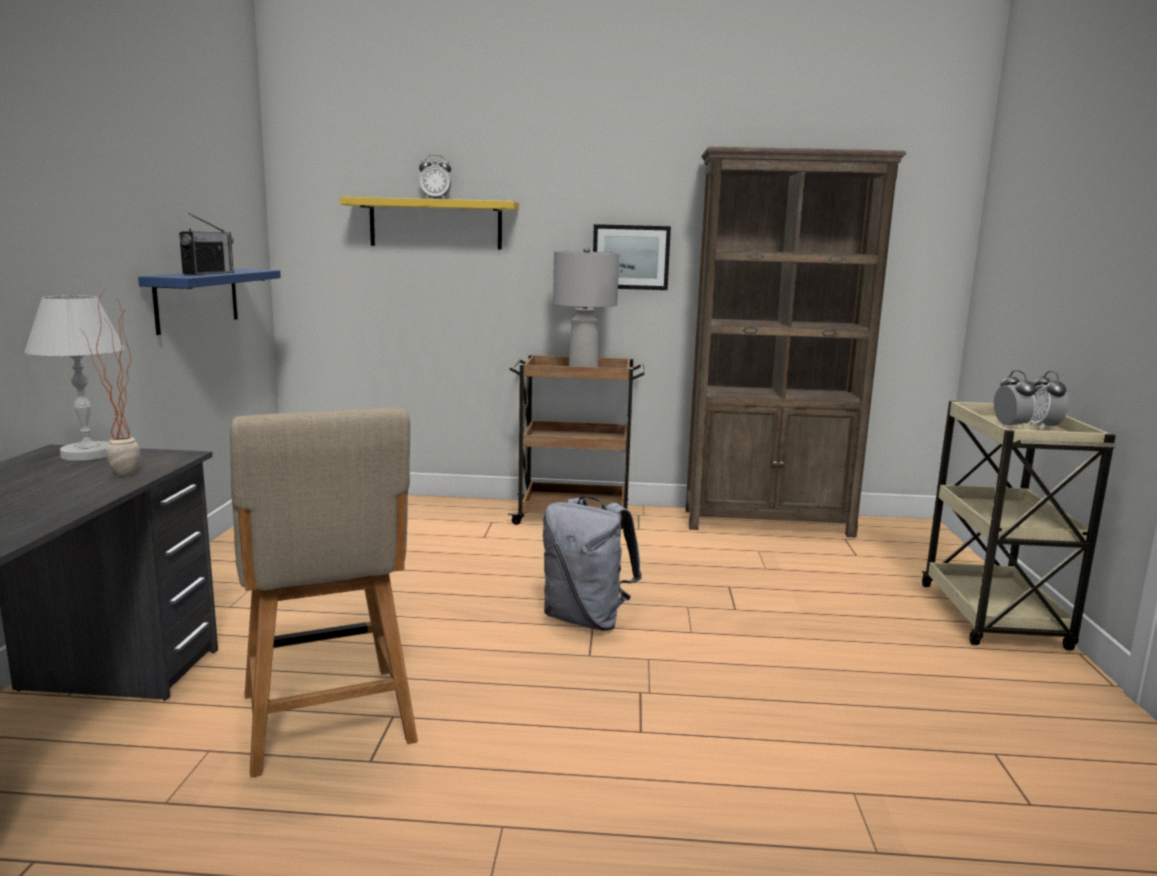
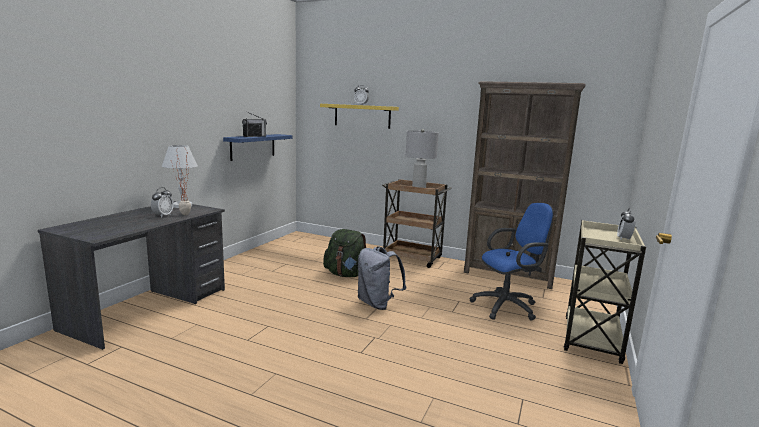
camera: 20 degrees right, 0 degrees up
(328, 723) = (243, 323): beige chair -> none
(472, 568) = (346, 274): none -> green backpack
(630, 257) = (449, 134): picture -> none
(818, 582) = (508, 307): none -> blue office chair
(1010, 426) = (603, 236): alarm clock -> alarm clock (163, 215)

